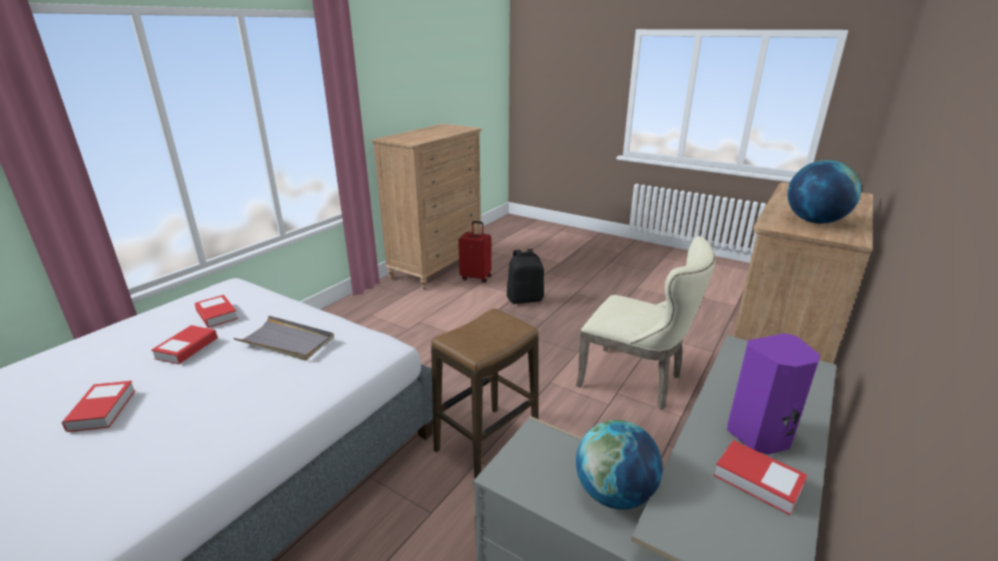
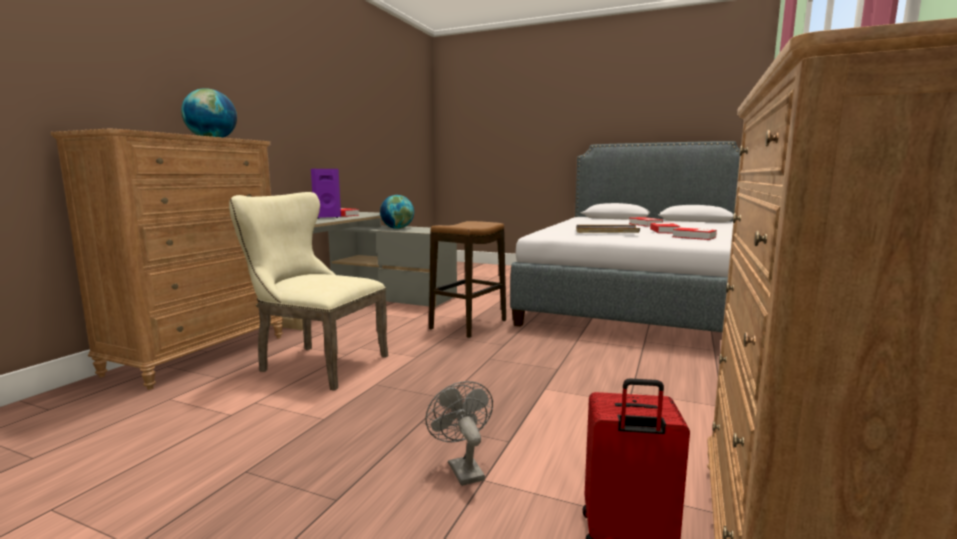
camera: 170 degrees right, 15 degrees down
(525, 299) = (462, 468): black backpack -> grey fan

